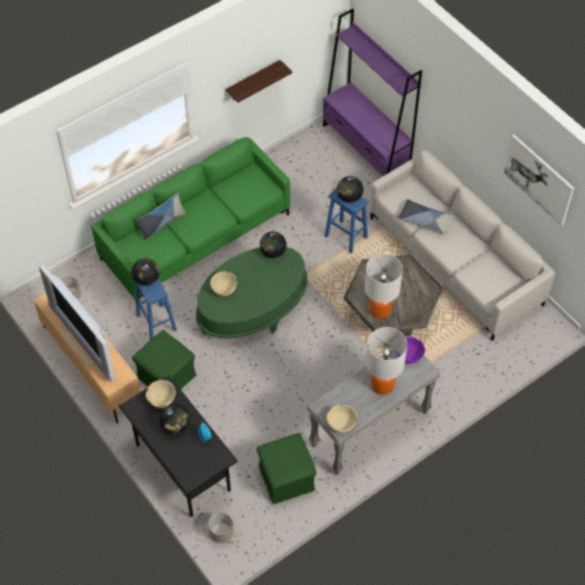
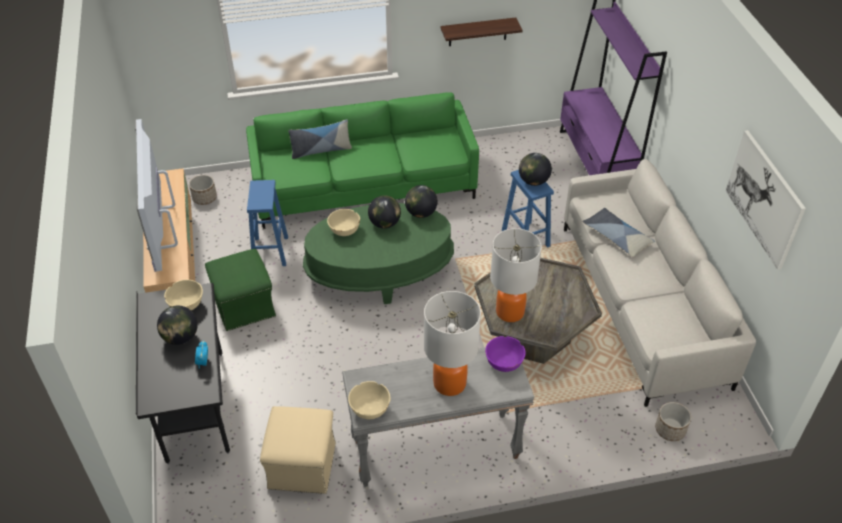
camera: 25 degrees right, 10 degrees down
(147, 279) = (261, 187): globe -> globe (384, 223)
(221, 532) = (188, 495): planter -> planter (670, 430)
(286, 478) = (302, 465): green ottoman -> beige ottoman

